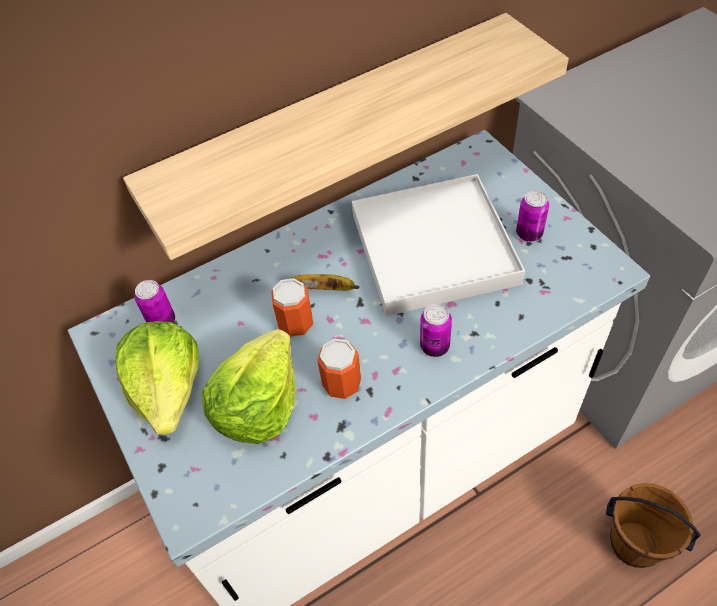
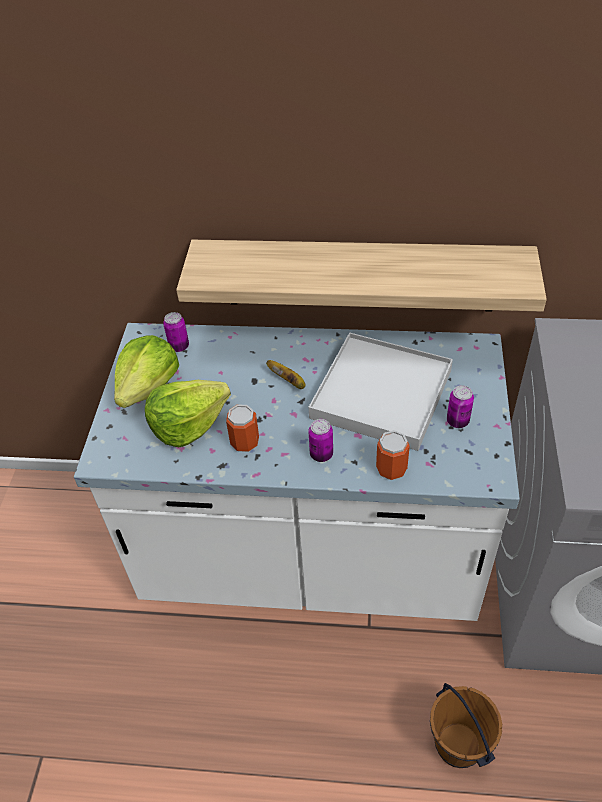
camera: 35 degrees right, 5 degrees down
(296, 324) = (251, 391): can -> can (391, 469)

